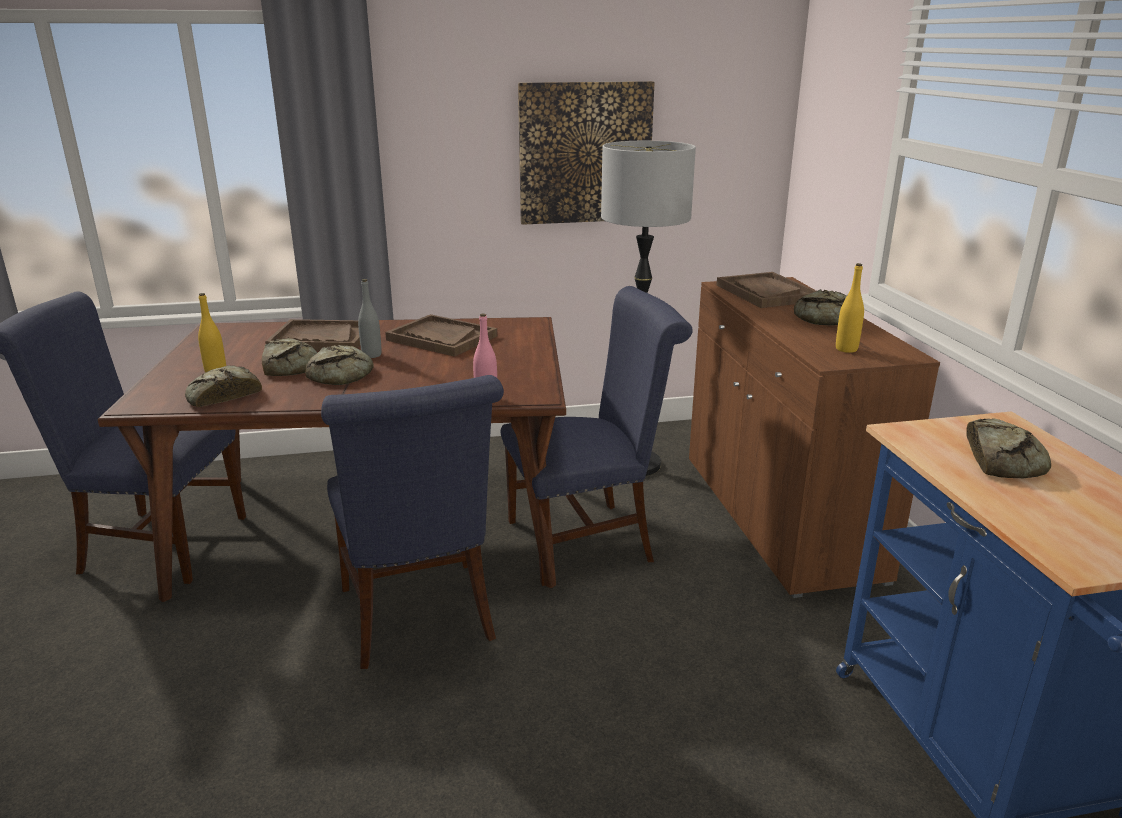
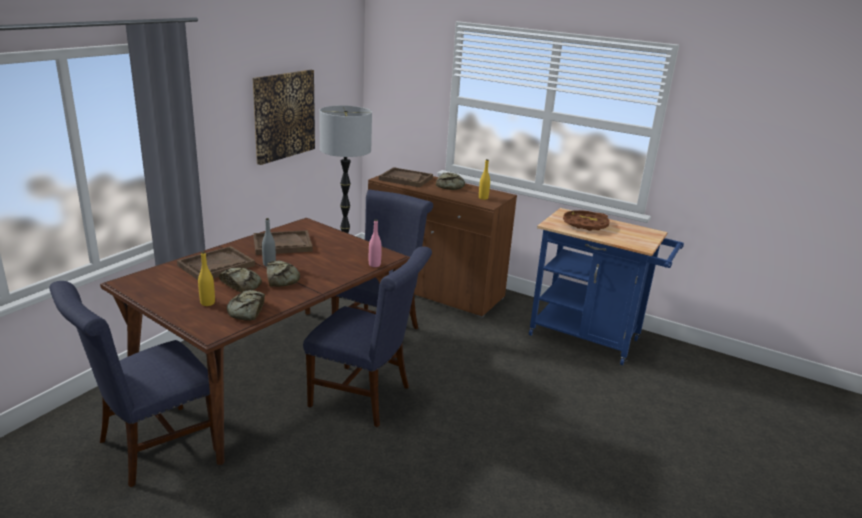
camera: 50 degrees left, 0 degrees up
(1001, 459) = (585, 224): bread -> brown tray

